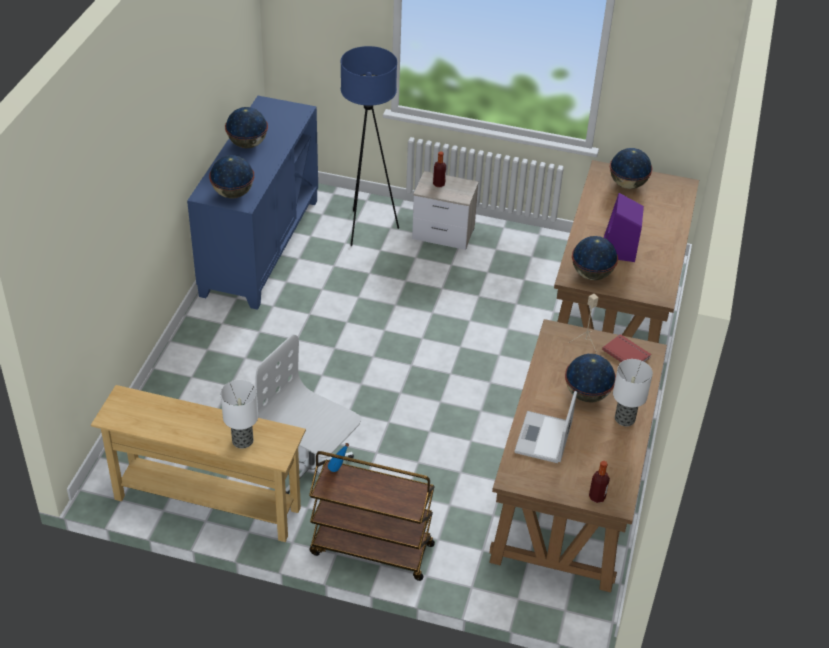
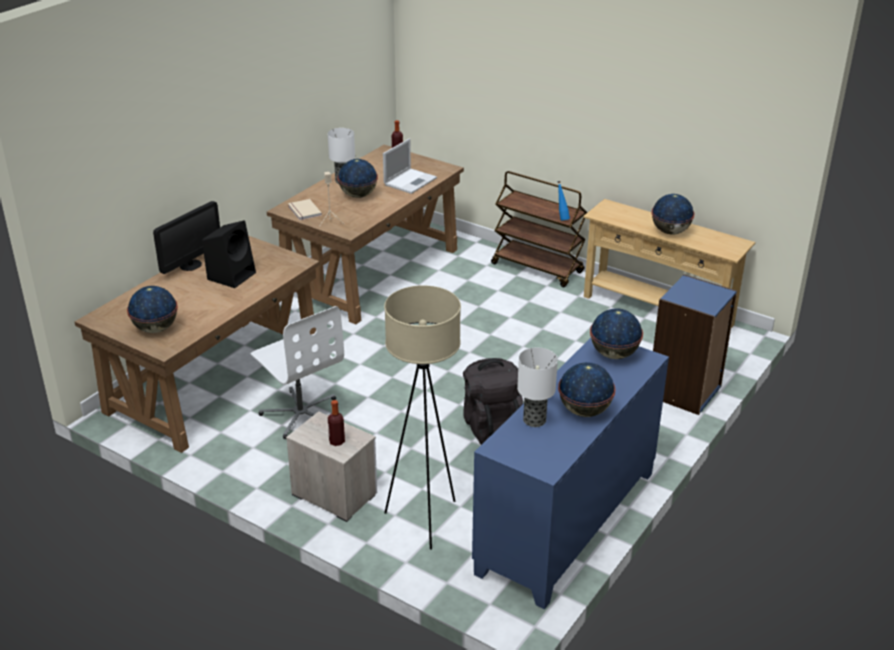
camera: 160 degrees left, 10 degrees down
(171, 389) = (685, 391): none -> blue bookcase
(243, 441) = (633, 216): table lamp -> table lamp (533, 420)
(312, 468) = (567, 316): white office chair -> white office chair (301, 414)
(345, 313) = (492, 426): none -> black backpack
(367, 228) = (424, 520): blue floor lamp -> beige floor lamp
(592, 274) = (278, 262): globe -> globe (670, 232)
(619, 250) = (232, 275): purple speaker -> black speaker
(627, 353) = (303, 211): red book -> beige book
(668, 254) = (190, 265): none -> monitor

